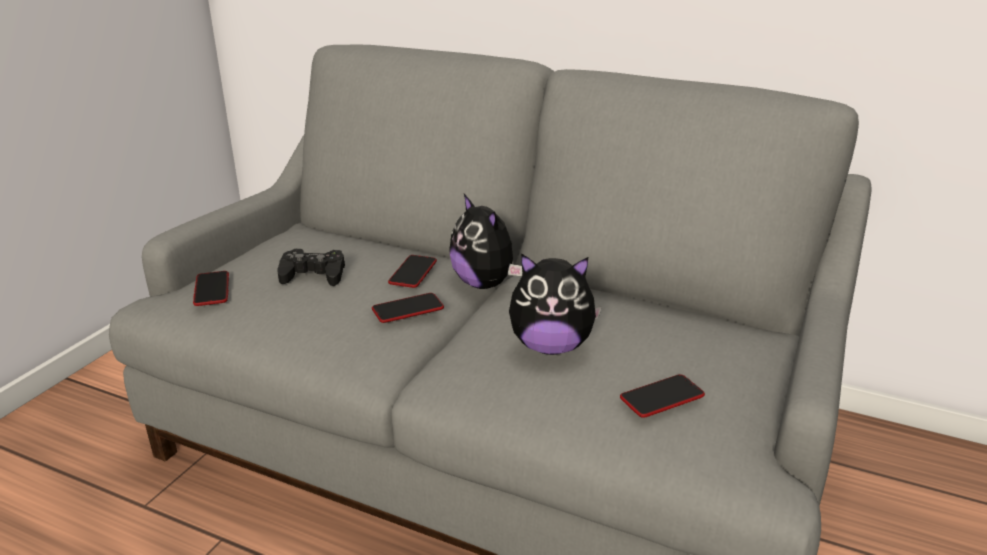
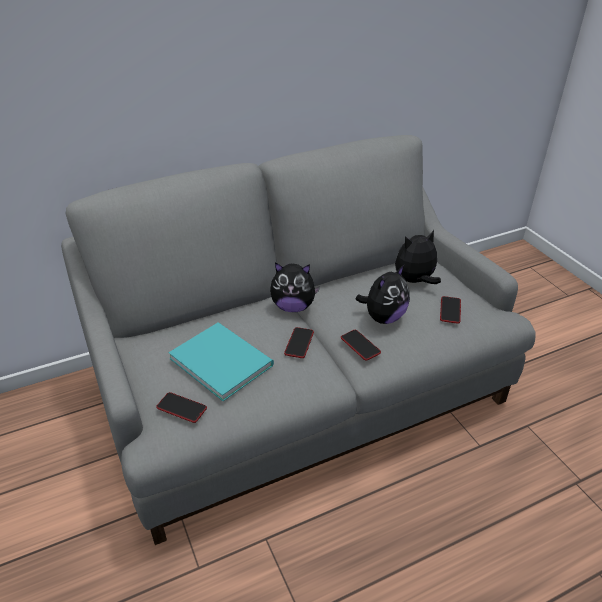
camera: 50 degrees left, 10 degrees up
(313, 275) = (221, 359): black game controller -> turquoise book
(413, 272) = (263, 323): phone -> phone (360, 345)
(681, 340) = (415, 281): none -> plush toy

